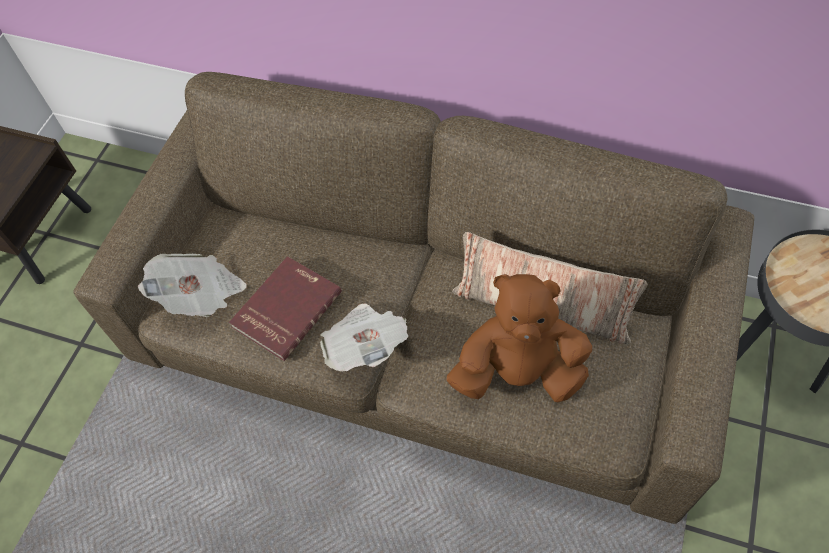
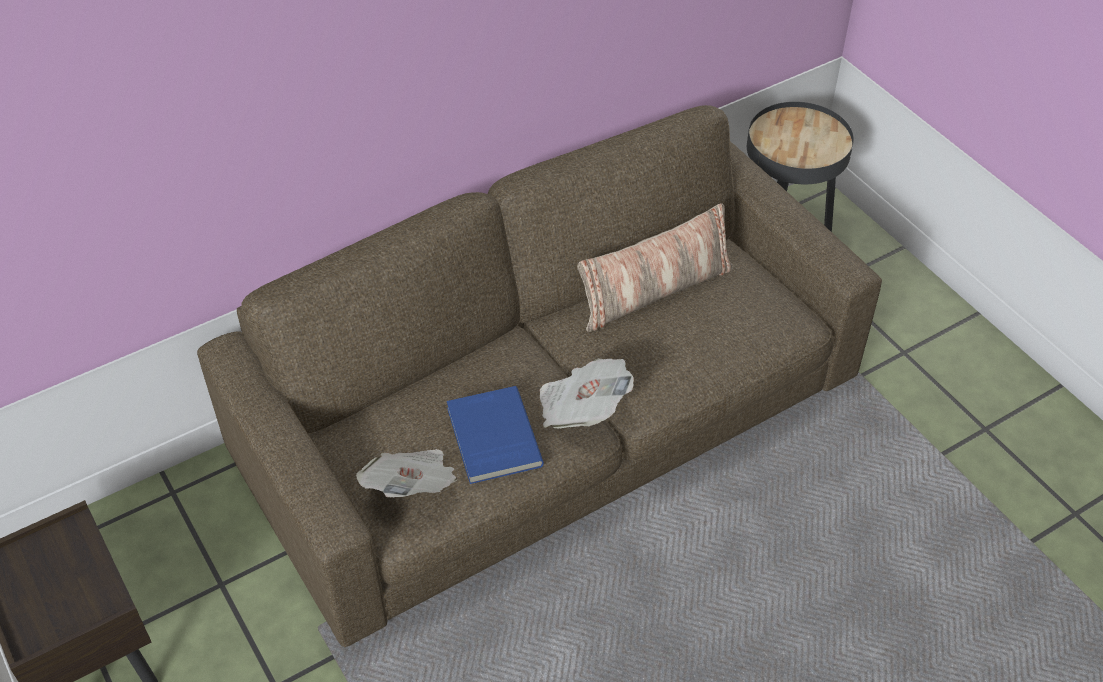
camera: 55 degrees left, 10 degrees down
(285, 309) = (492, 437): red book -> blue book
(518, 372) = (698, 336): brown plush toy -> none

